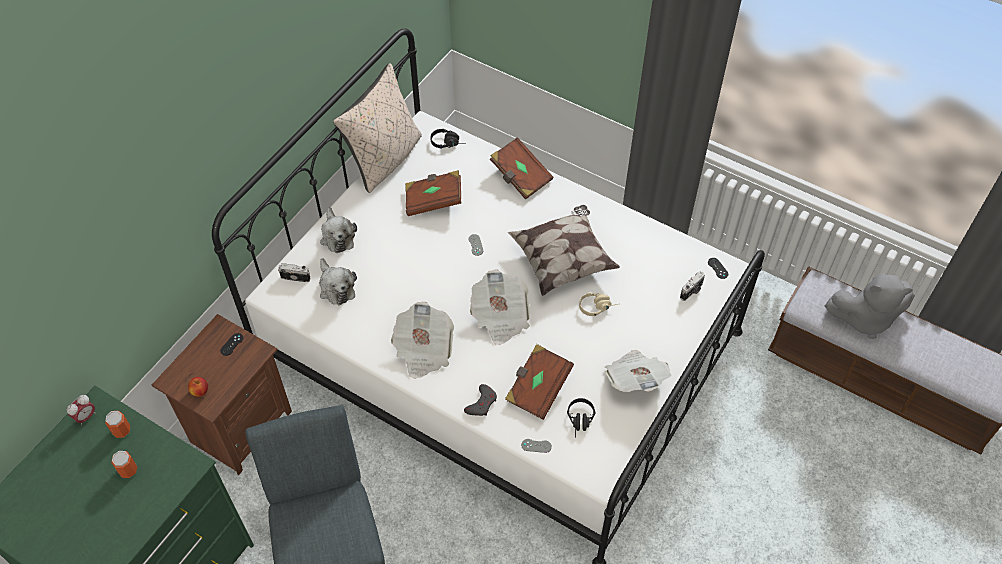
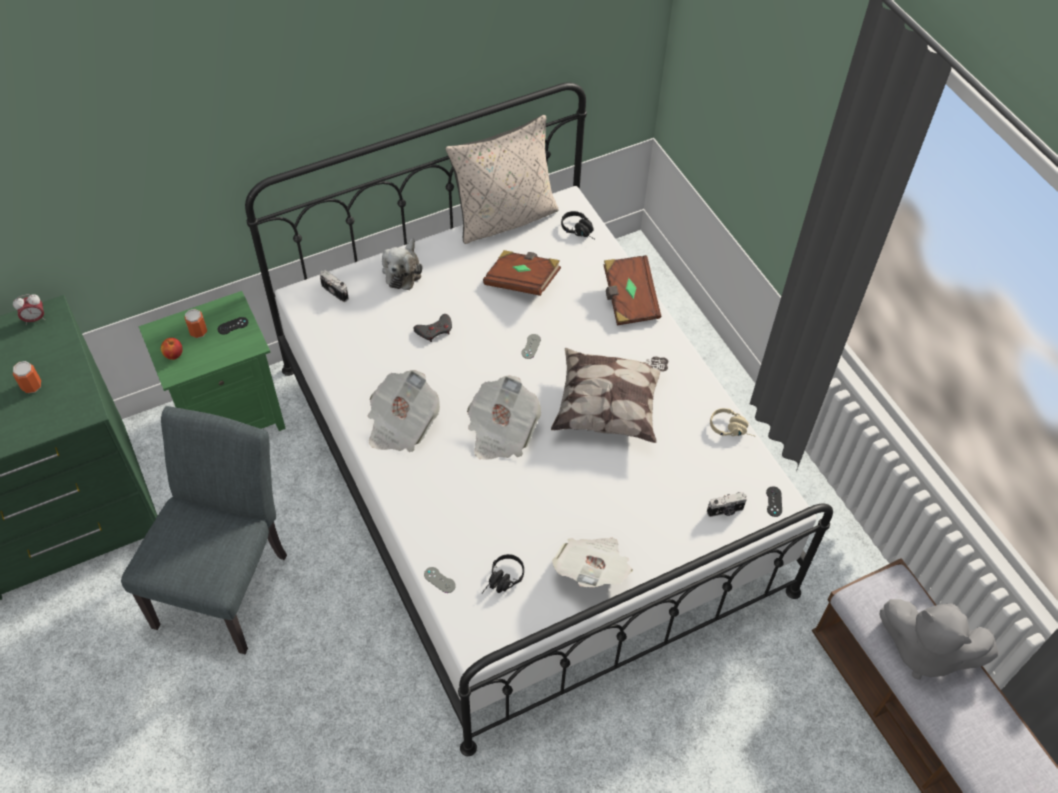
camera: 30 degrees right, 0 degrees up
(121, 430) = (53, 347): can -> can (198, 331)
(239, 426) = (230, 417): brown nightstand -> green nightstand
(336, 287) = (365, 320): plush toy -> none
(481, 403) = (418, 507): grey game controller -> grey game controller (435, 330)
(538, 388) = (485, 523): brown book -> none
(598, 306) = (610, 474): beige headphones -> beige headphones (732, 429)

